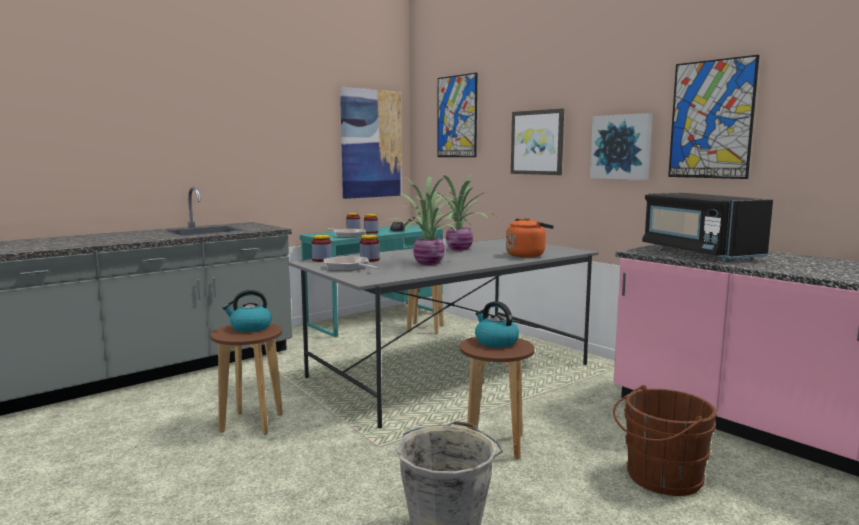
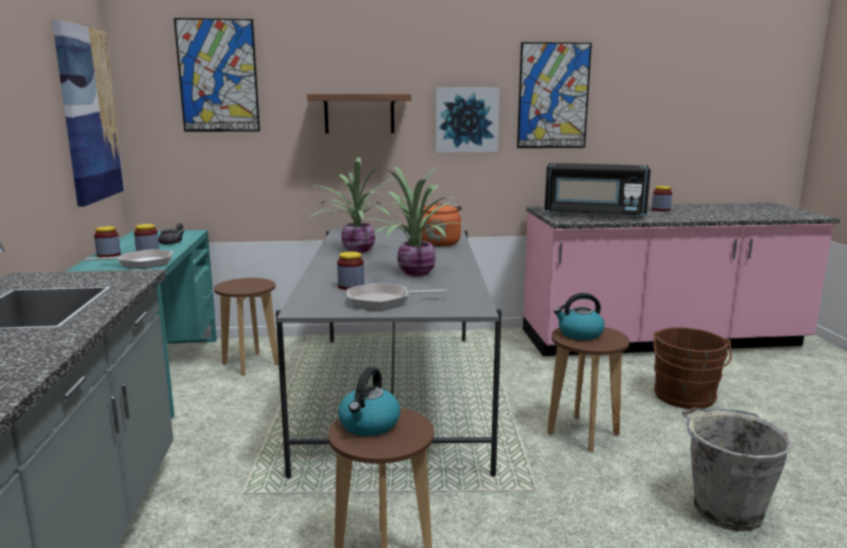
camera: 55 degrees left, 5 degrees up
(322, 260) = (305, 302): jar -> jar (660, 209)
(537, 142) = (359, 113): picture -> shelf

